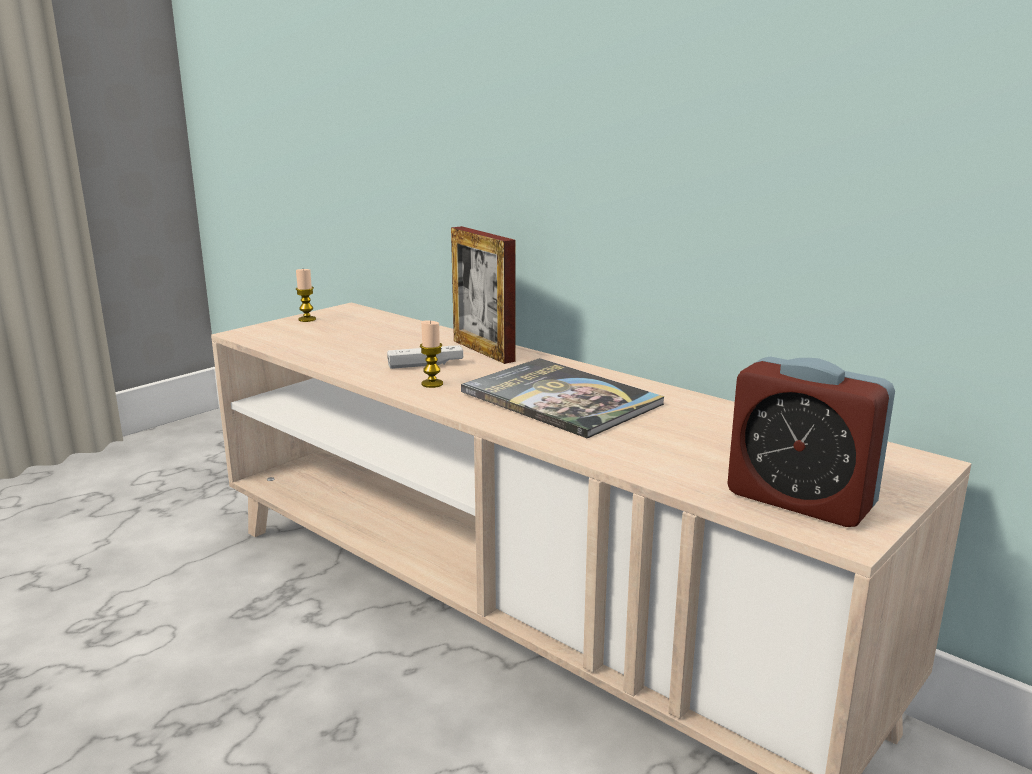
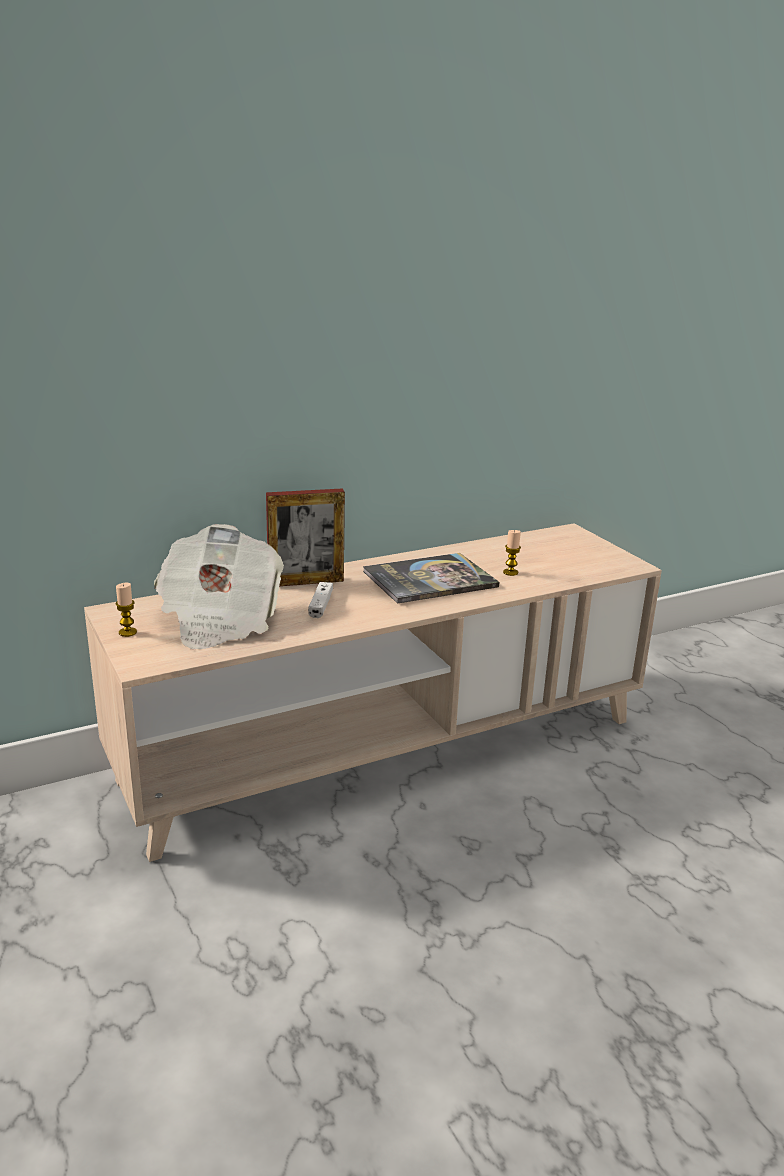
camera: 70 degrees left, 5 degrees up
(358, 338) = (219, 619): none -> newspaper
(432, 384) = (367, 610): candle -> candle (510, 572)
(800, 500) = (599, 563): alarm clock -> none

